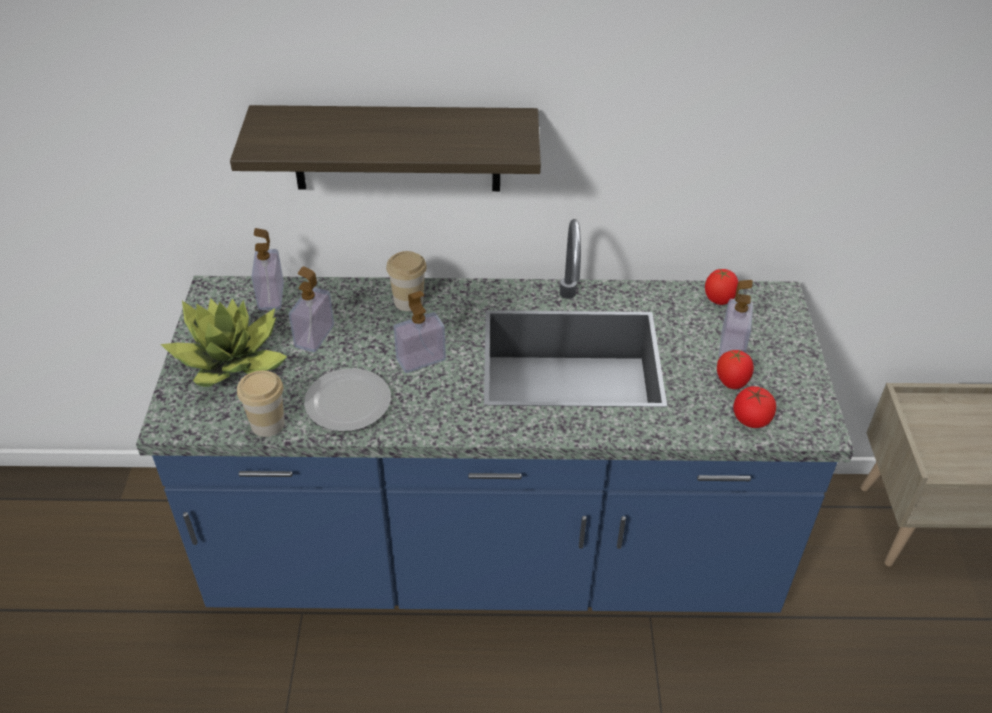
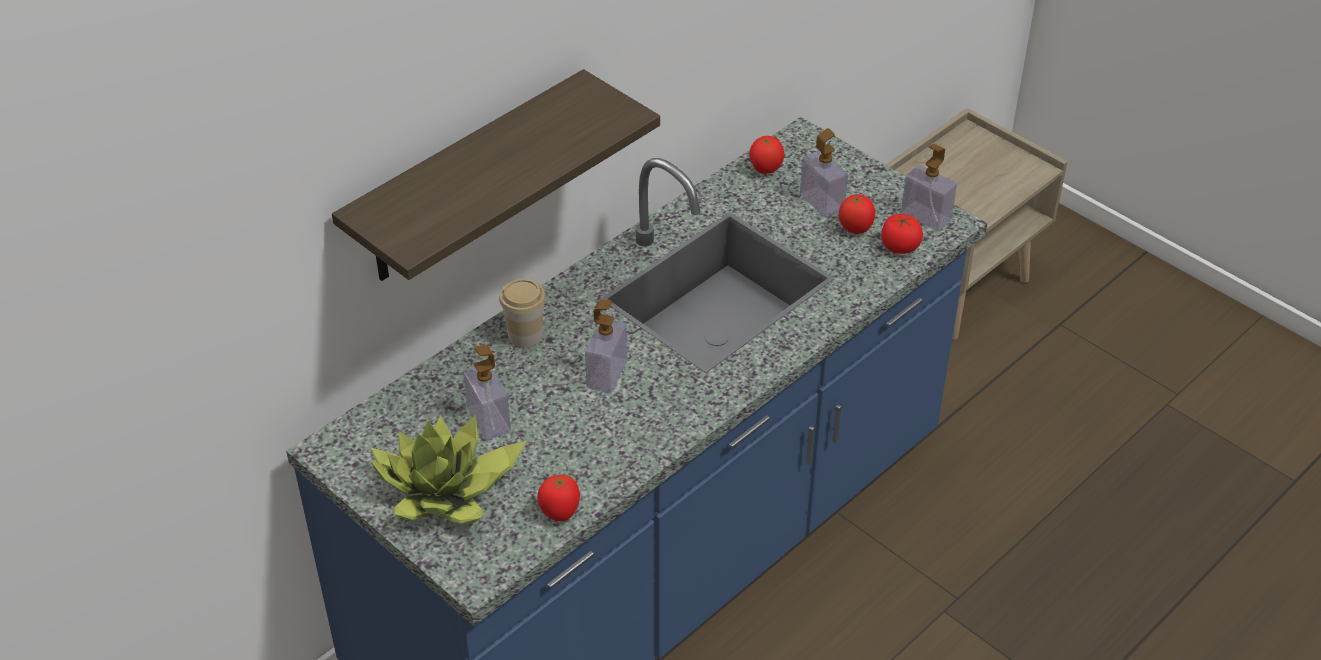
camera: 45 degrees left, 0 degrees up
(267, 424) = (560, 513): cup -> tomato
(271, 296) = (394, 416): soap dispenser -> soap dispenser (926, 216)
(346, 402) = (597, 449): plate -> none

